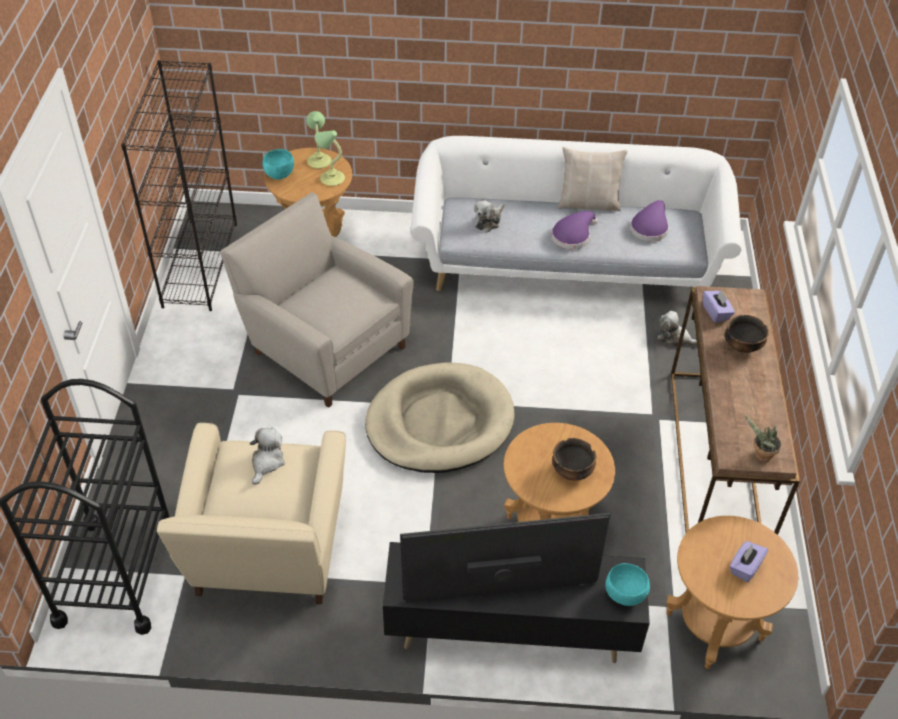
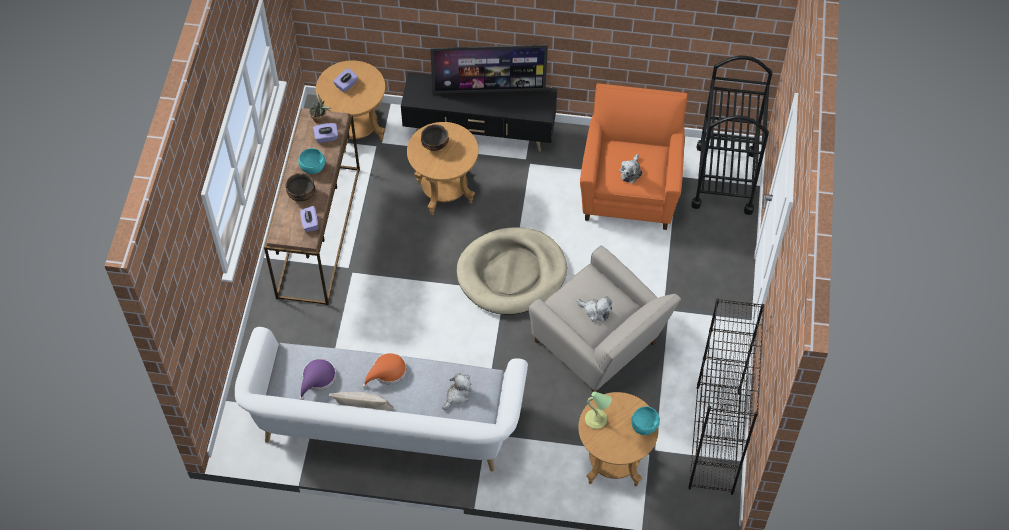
camera: 175 degrees left, 10 degrees up
(268, 554) = (630, 187): beige armchair -> orange armchair
(319, 161) = (609, 444): table lamp -> none
(572, 236) = (387, 372): purple hat -> orange hat
(625, 595) = (417, 86): turquoise bowl -> turquoise bowl (312, 168)
(674, 338) = (314, 338): plush toy -> plush toy (595, 311)
(739, 427) = (326, 137): none -> purple tissue box

